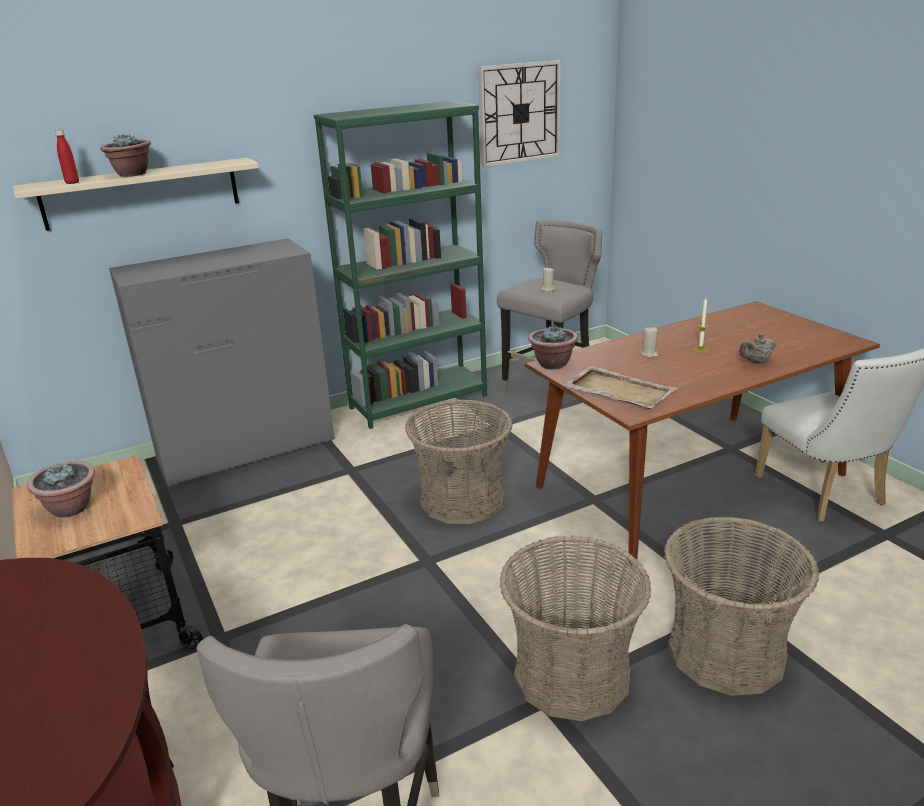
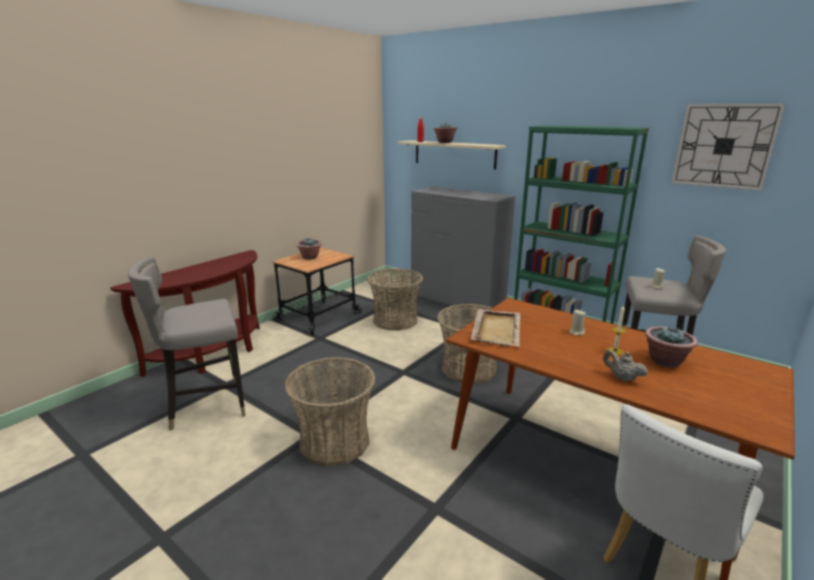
camera: 65 degrees right, 5 degrees down
(552, 364) = (515, 304): potted plant -> potted plant (665, 361)
(726, 652) = (383, 508): basket -> basket (395, 320)

